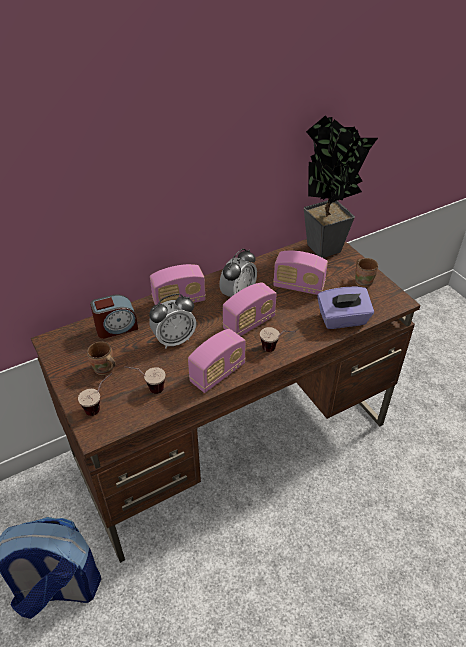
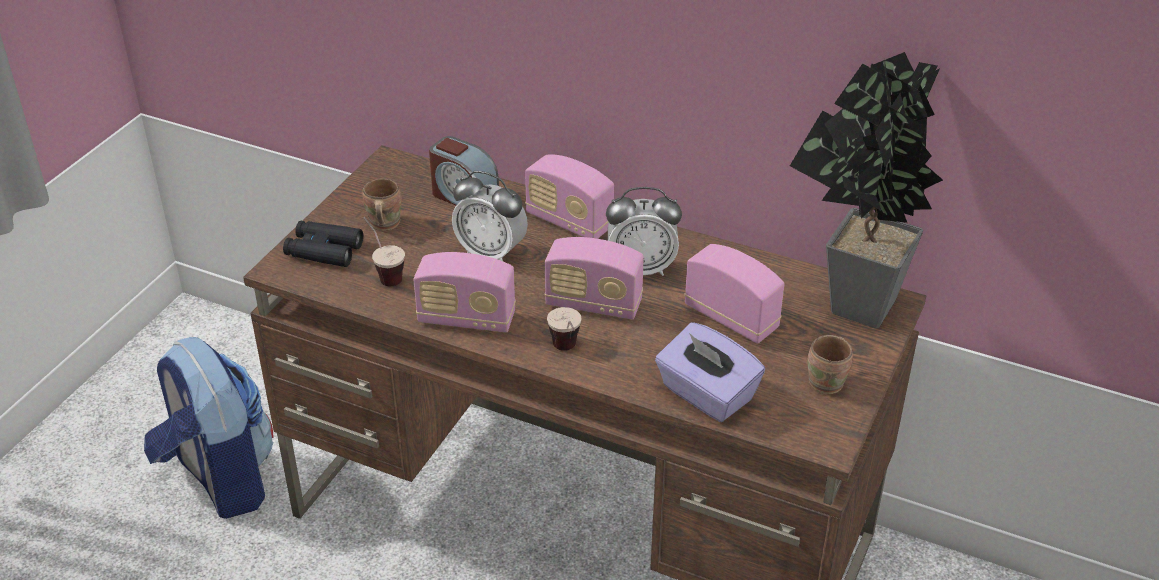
camera: 55 degrees right, 5 degrees down
(100, 405) = (324, 250): cup -> black binoculars
(298, 286) = (731, 318): radio -> radio turned 150 degrees clockwise

